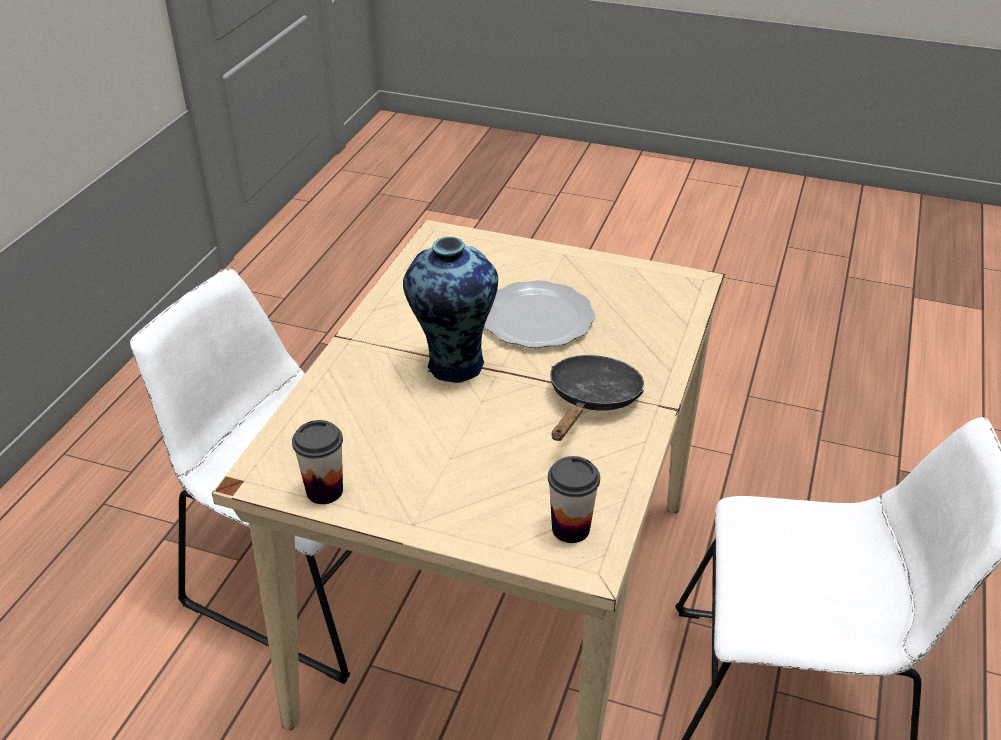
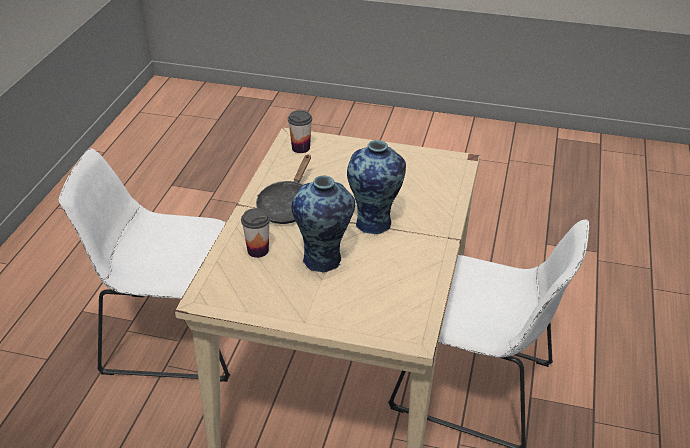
camera: 175 degrees right, 0 degrees up
(324, 491) = (424, 156): cup -> cup (258, 250)
(536, 318) = (324, 260): plate -> vase

